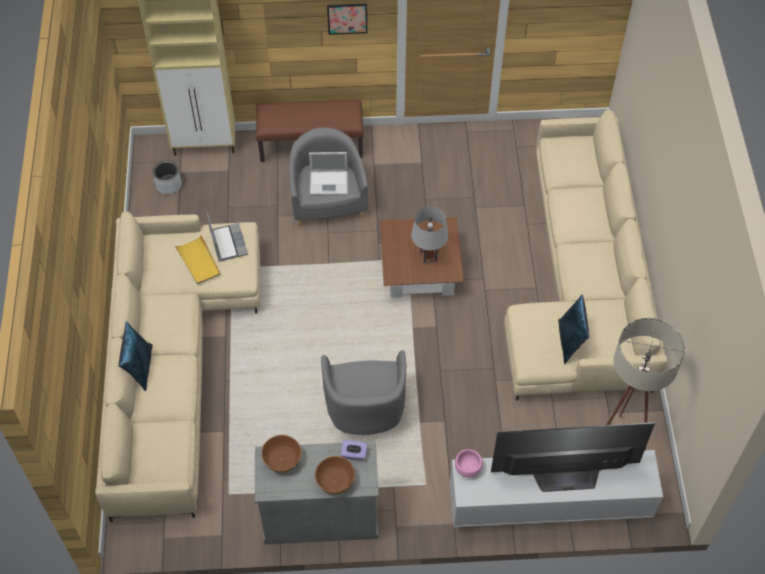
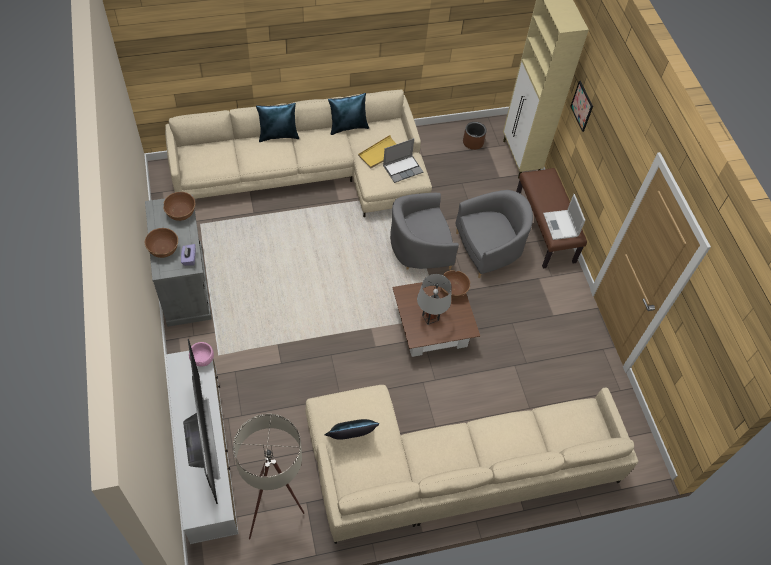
camera: 75 degrees right, 0 degrees up
(144, 290) = (348, 127): none -> blue pillow
(168, 184) = (473, 142): grey planter -> brown planter
(329, 182) = (490, 233): laptop -> laptop (561, 225)
(347, 18) = (615, 165): picture -> picture (582, 106)
(365, 408) = (285, 303): grey armchair -> grey armchair (419, 249)
(397, 230) = (453, 290): none -> brown bowl

